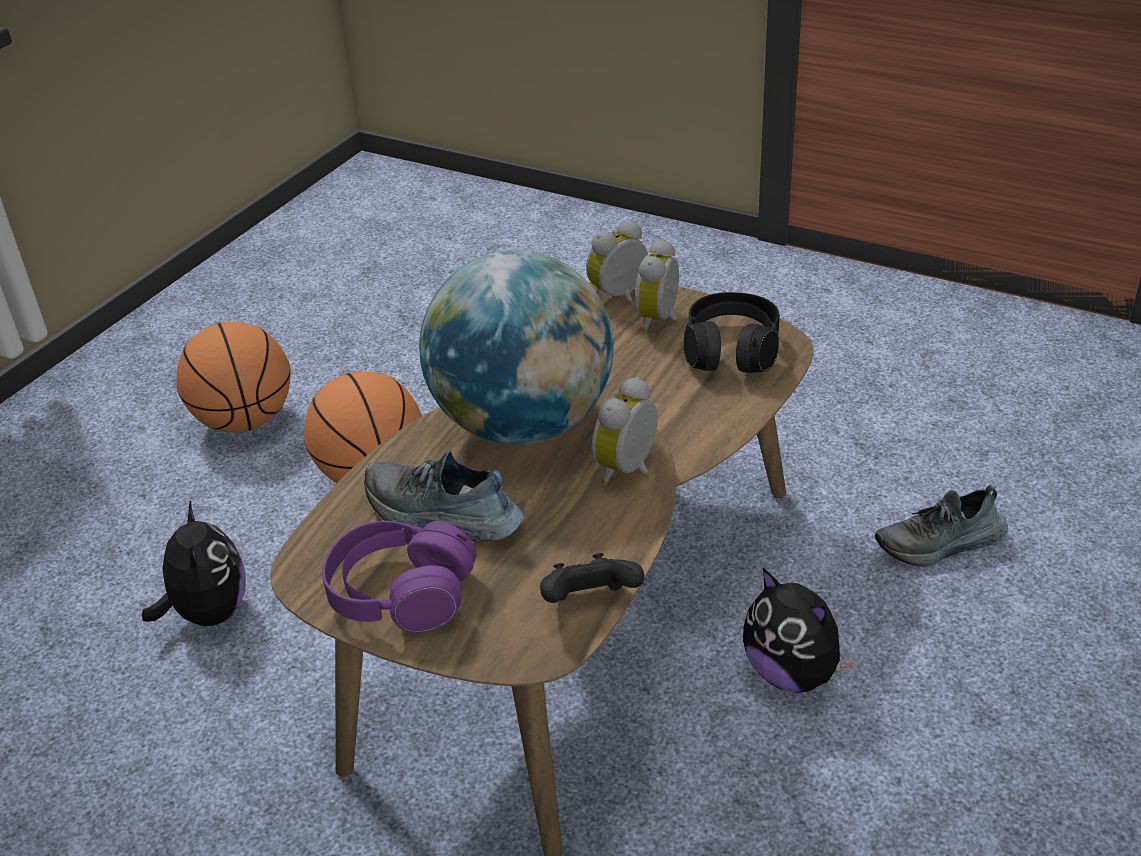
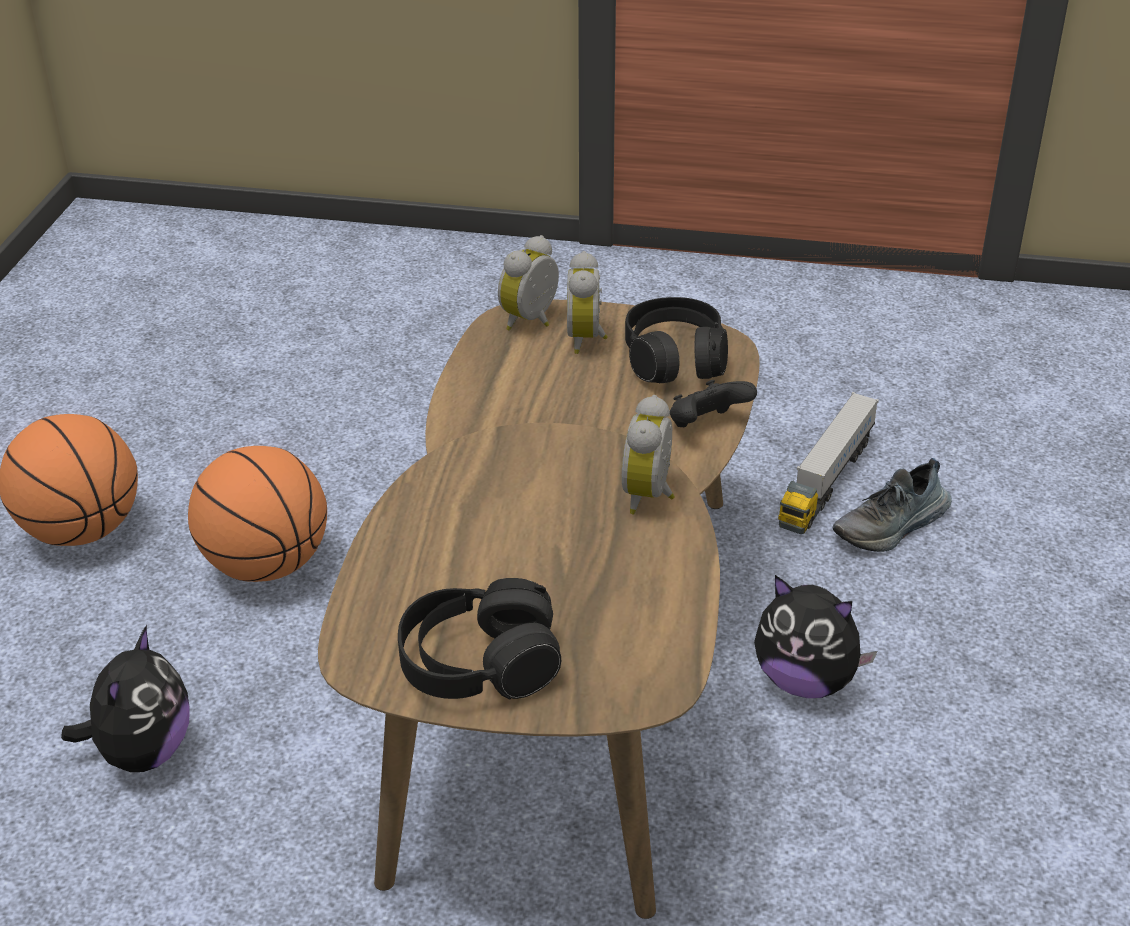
camera: 20 degrees left, 0 degrees up
(208, 612) = (143, 752): plush toy -> plush toy turned 45 degrees clockwise
(401, 593) = (479, 663): purple headphones -> black headphones
(441, 516) = (478, 577): shoe -> none
(523, 424) = (515, 467): globe -> none
(590, 603) = (680, 633): black game controller -> black game controller (706, 426)
(894, 490) = (826, 481): none -> toy truck

